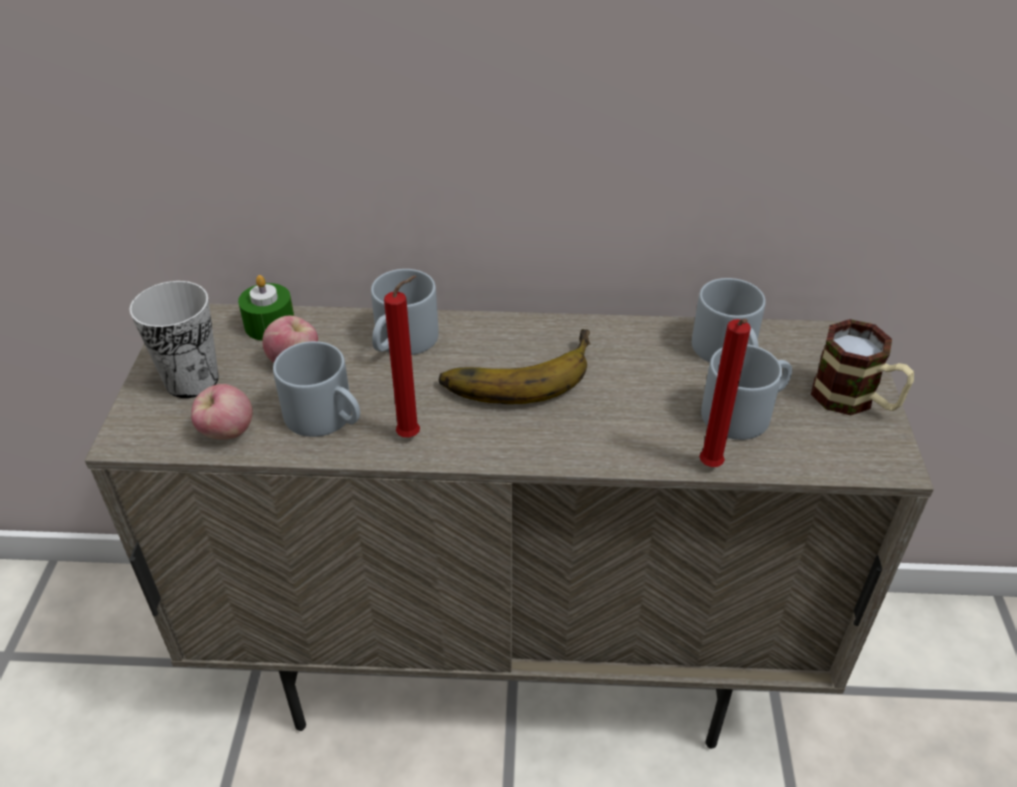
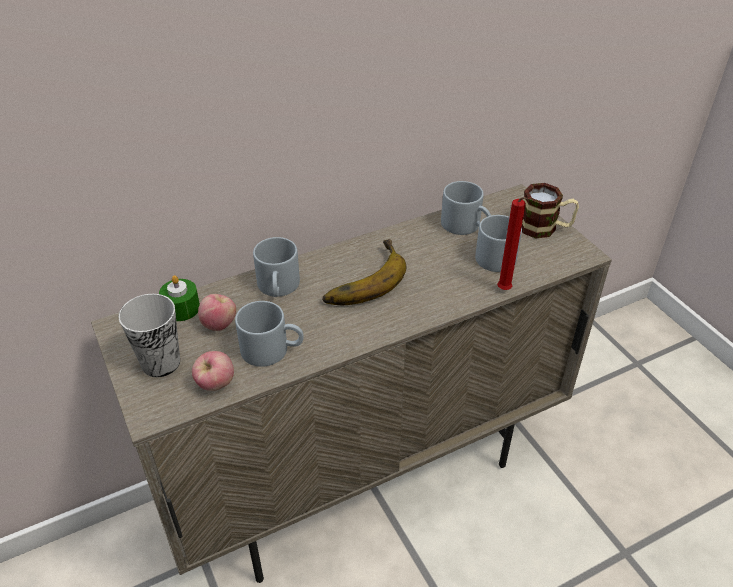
camera: 30 degrees left, 0 degrees up
(412, 435) = (333, 339): red candle -> none

